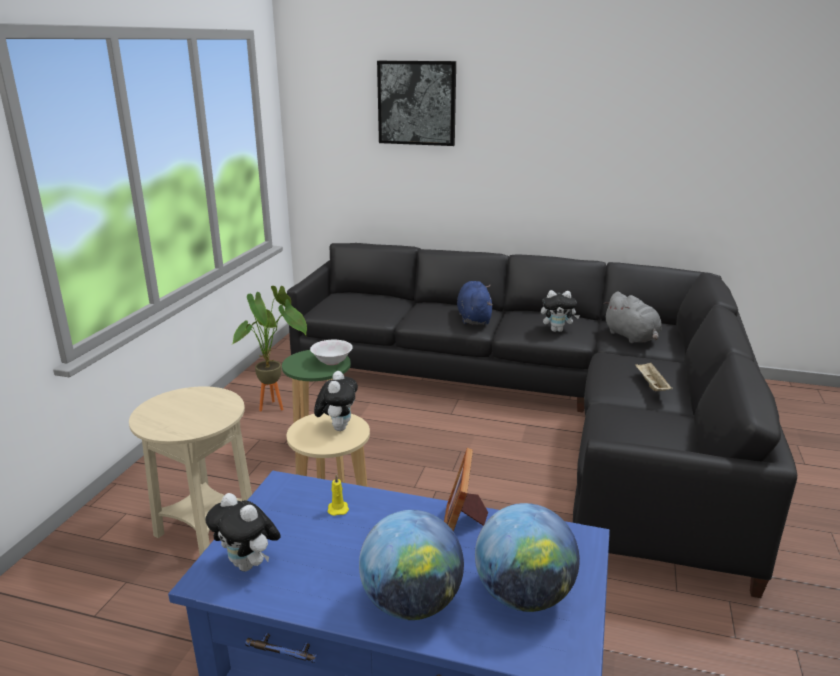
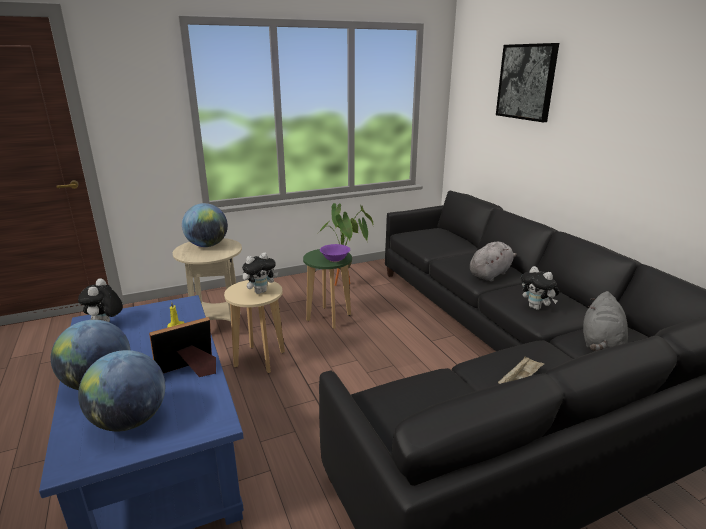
camera: 50 degrees right, 0 degrees up
(175, 408) = (207, 245): none -> globe
(332, 362) = (335, 260): white bowl -> purple bowl
(474, 318) = (490, 274): blue plush toy -> grey plush toy

